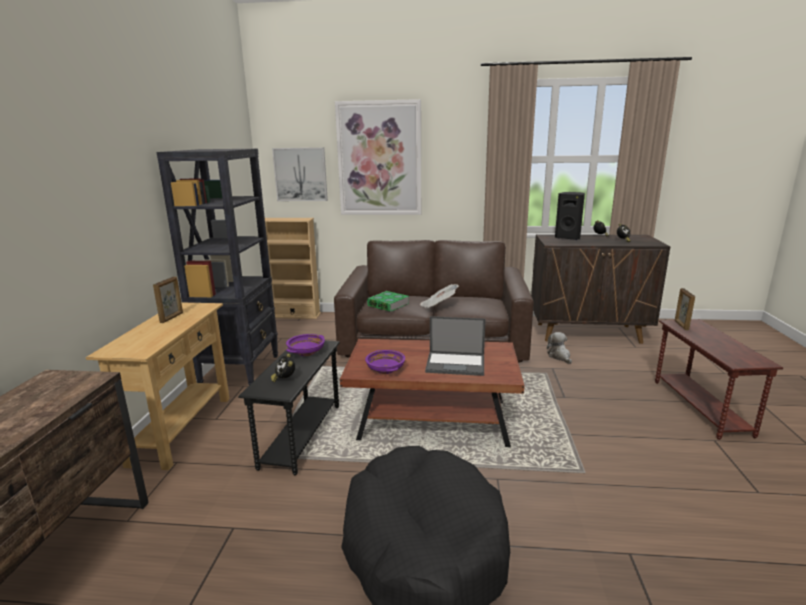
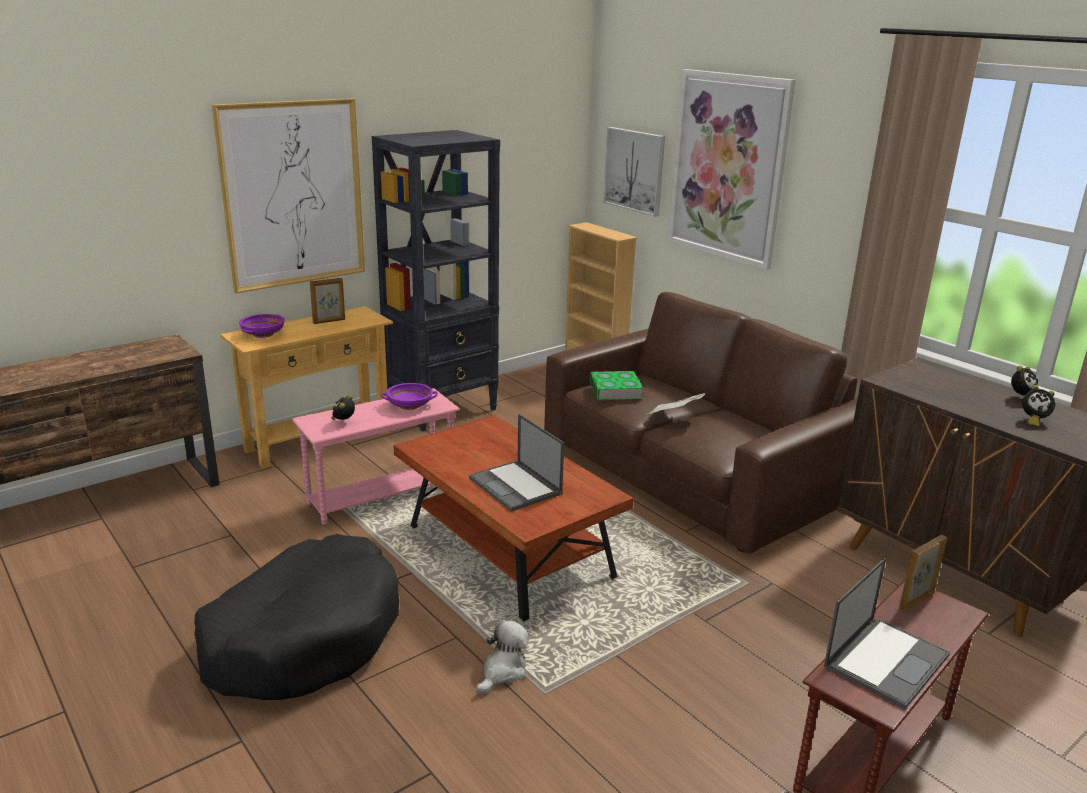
camera: 45 degrees right, 5 degrees up
(113, 207) = (293, 194): none -> picture
(300, 436) = (381, 496): black side table -> pink side table
(386, 369) = (444, 457): purple bowl -> purple bowl (263, 334)
(559, 356) = (819, 576): plush toy -> plush toy (502, 671)
(568, 238) = (949, 381): black speaker -> none
(726, 347) = (886, 660): none -> laptop

